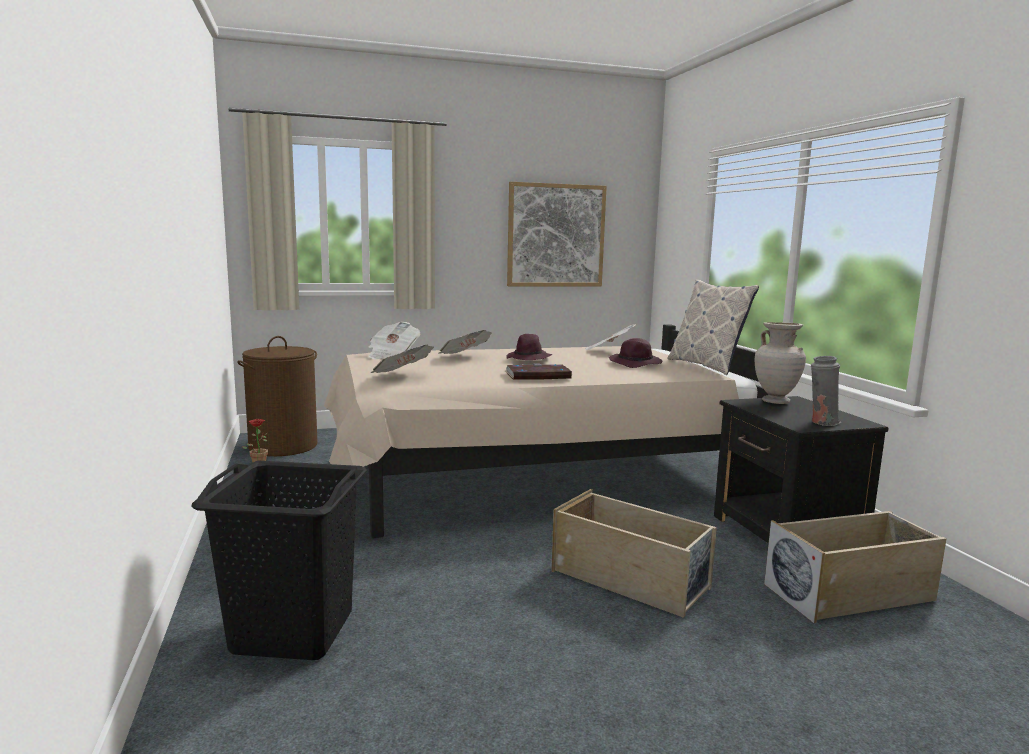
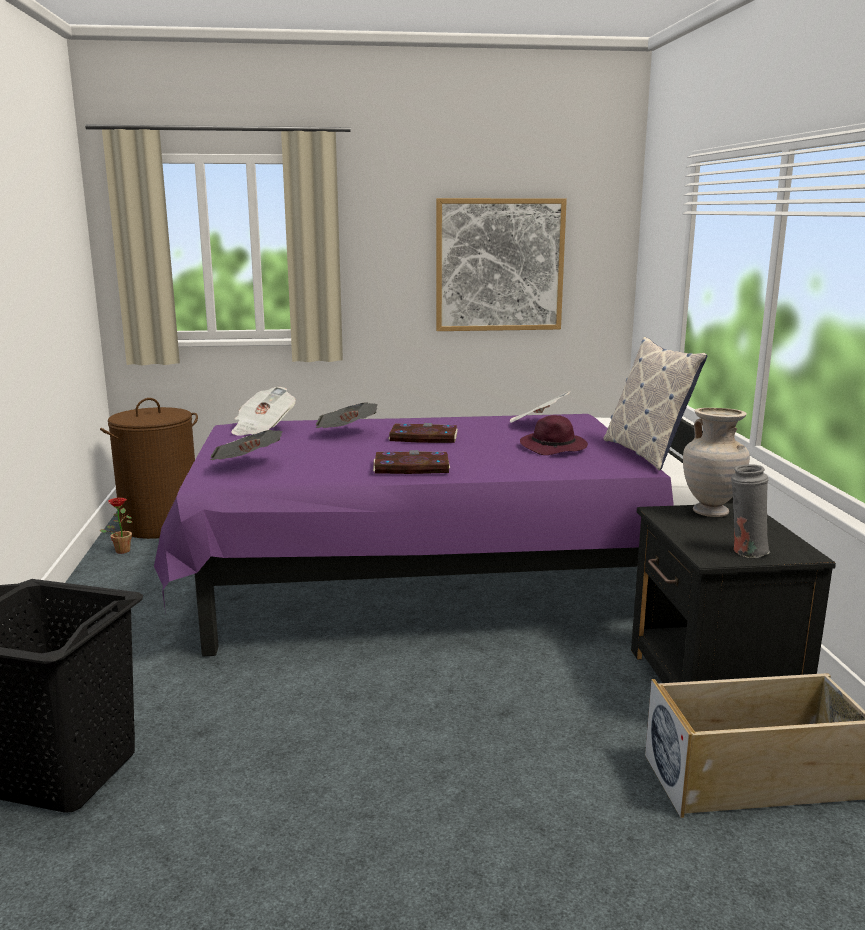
camera: 10 degrees right, 5 degrees up
(529, 359) = (423, 437): purple hat -> book
(534, 477) = (431, 580): beige bed -> purple bed
(631, 580) = (478, 736): beige storage box -> none

